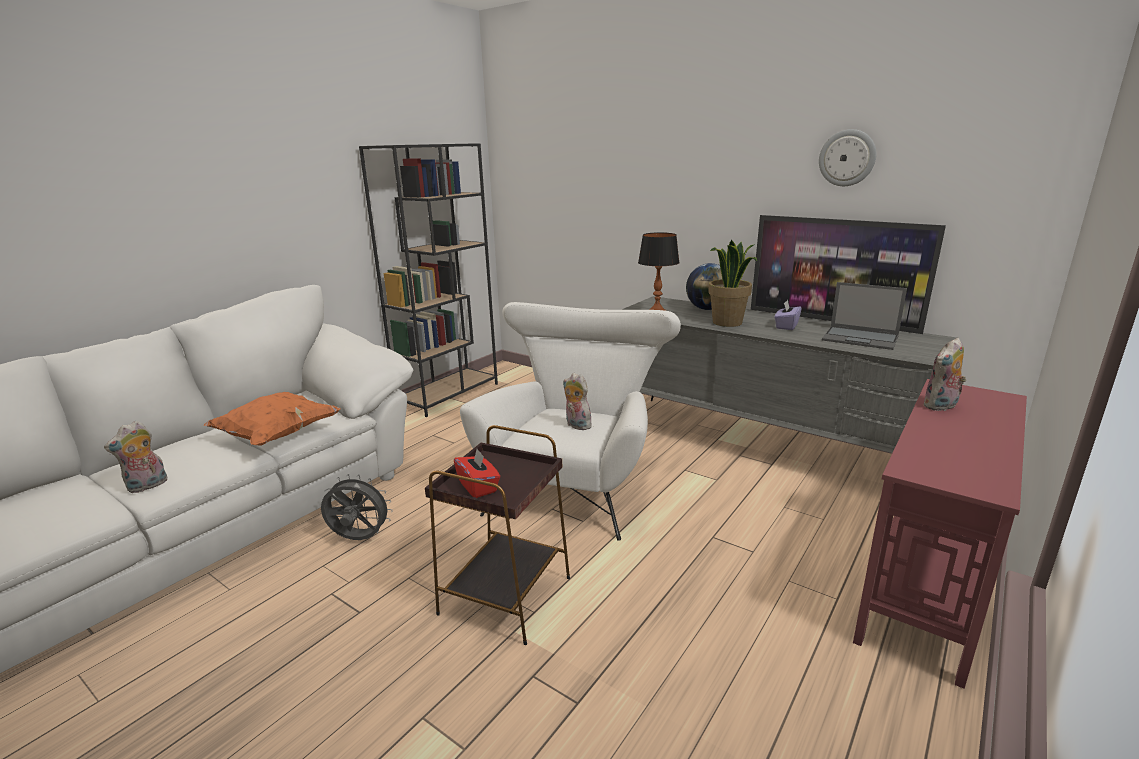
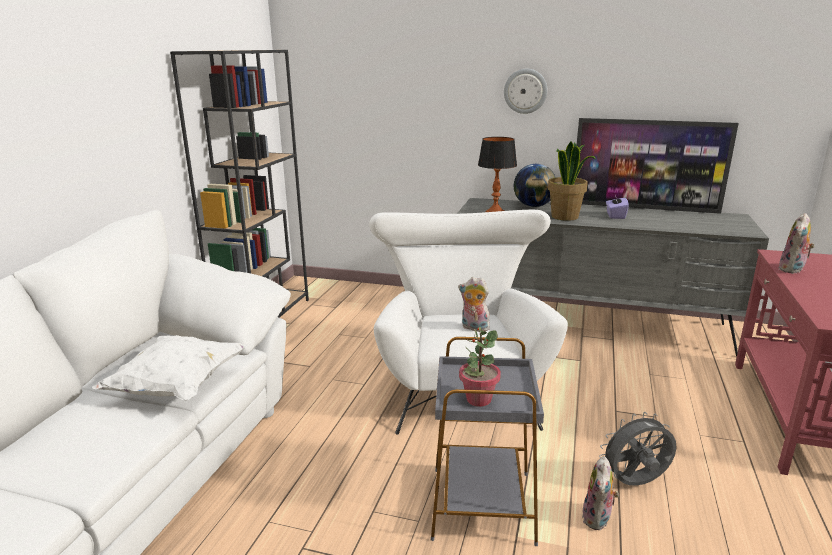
camera: 20 degrees left, 0 degrees up
(147, 486) = (67, 474): plush toy -> plush toy (598, 519)
(277, 436) = (177, 387): orange pillow -> white pillow
(359, 539) = (287, 485): grey fan -> grey fan (635, 484)
(478, 486) = (478, 399): red tissue box -> potted plant
(504, 596) = (481, 506): brown side table -> grey side table
(847, 158) = (652, 67): wall clock -> wall clock (525, 91)
(861, 338) = (683, 221): laptop -> none

